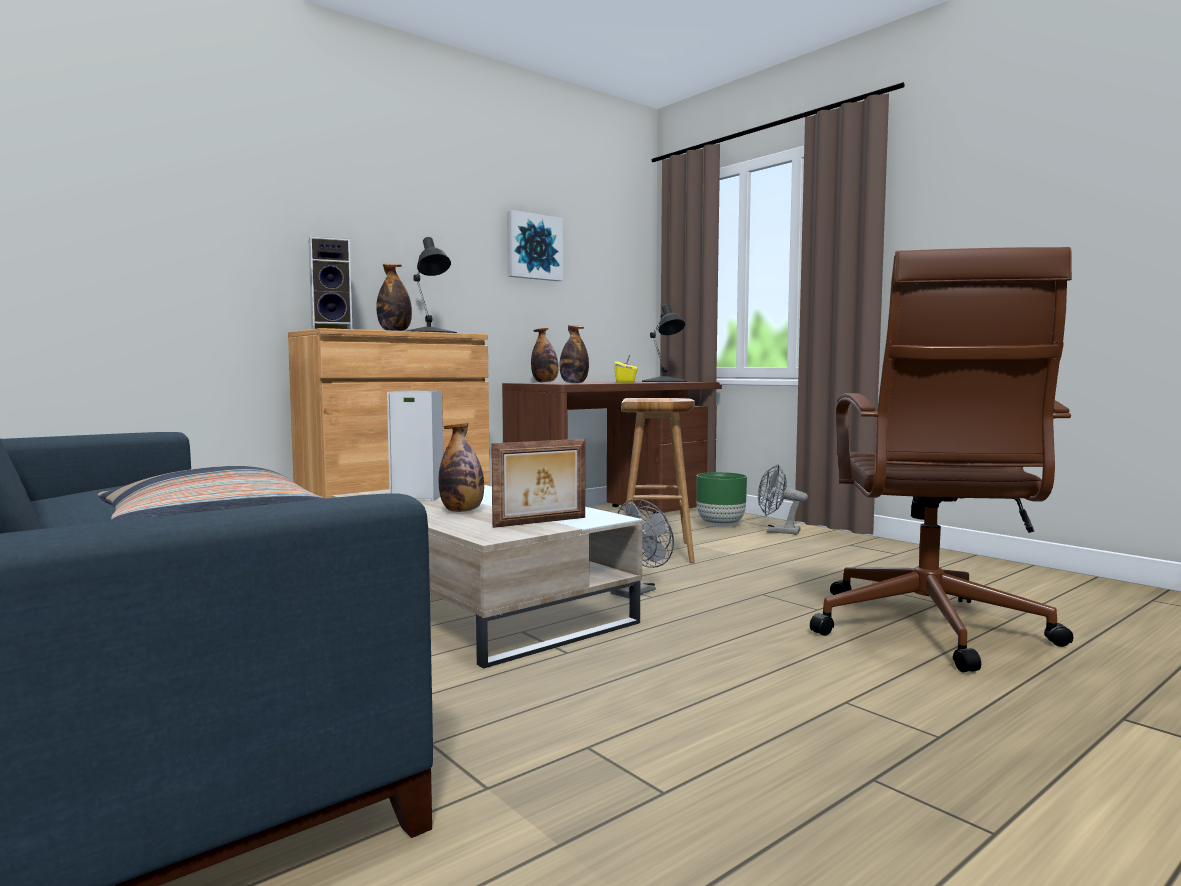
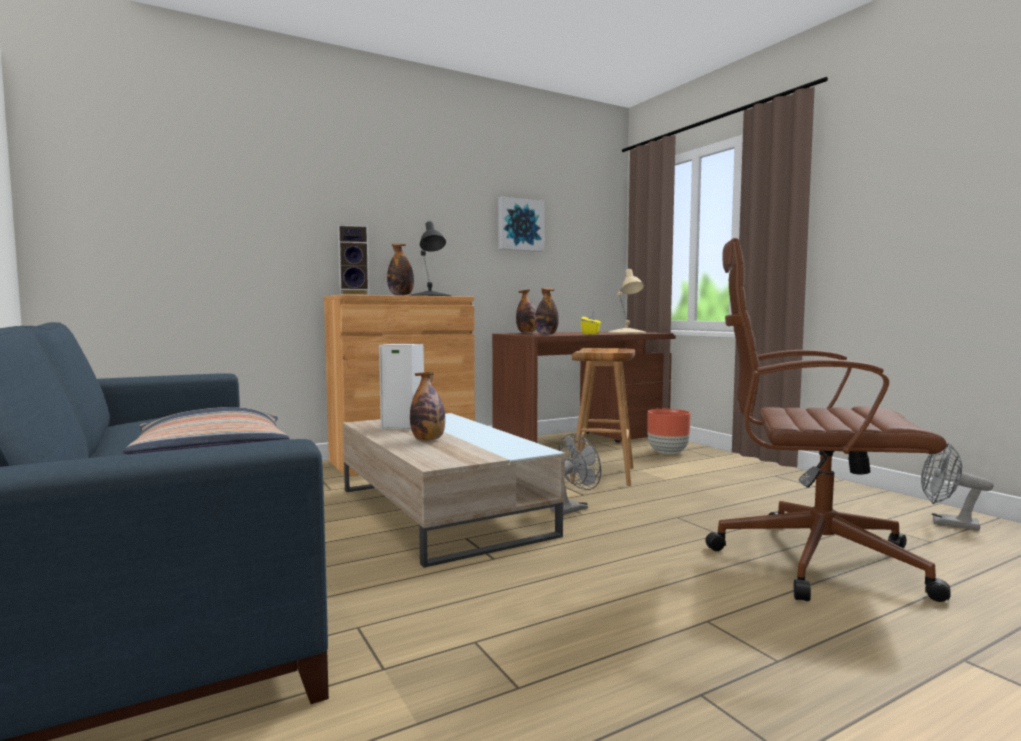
camera: 10 degrees right, 0 degrees up
(541, 522) = (481, 452): picture frame -> none
(664, 381) = (627, 332): black table lamp -> beige table lamp
(721, 525) = (668, 453): green planter -> brown planter
(777, 531) = (714, 461): grey fan -> grey fan (947, 523)
(928, 630) = (810, 559): brown office chair -> brown office chair turned 90 degrees clockwise

